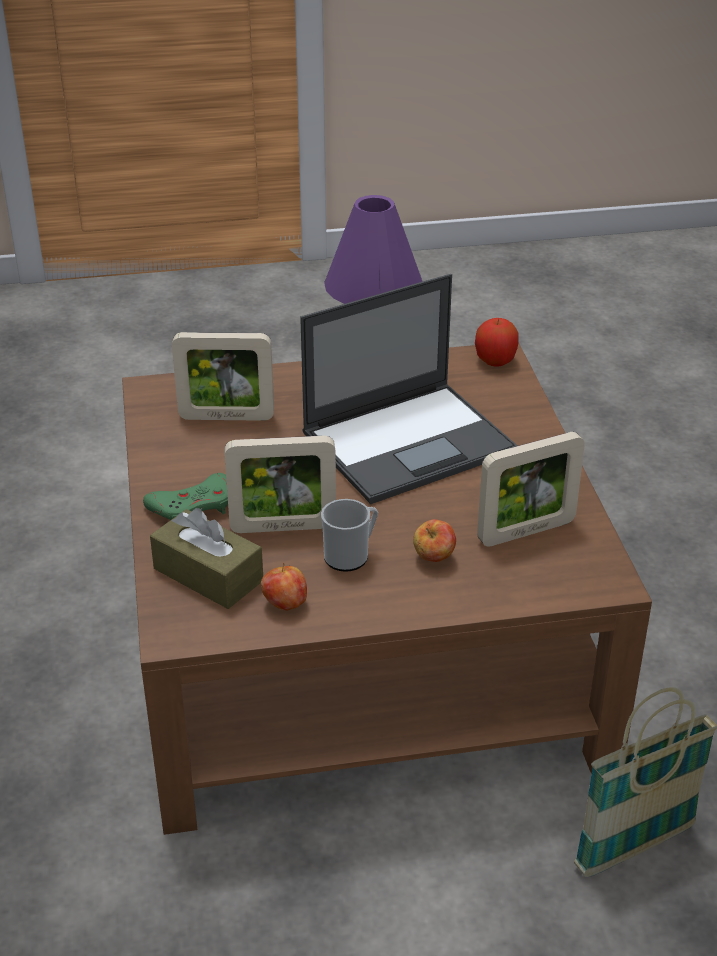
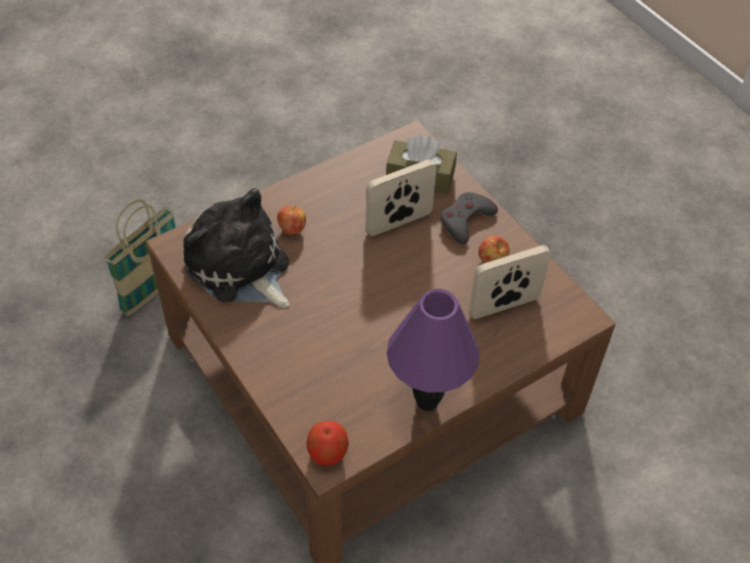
camera: 155 degrees right, 15 degrees up
(193, 506) = (466, 220): green game controller -> grey game controller
(285, 604) = (364, 172): apple -> apple (492, 260)
(350, 556) = (344, 215): mug -> none
(410, 441) = (355, 326): laptop -> none
(526, 531) = (240, 268): picture frame -> plush toy

